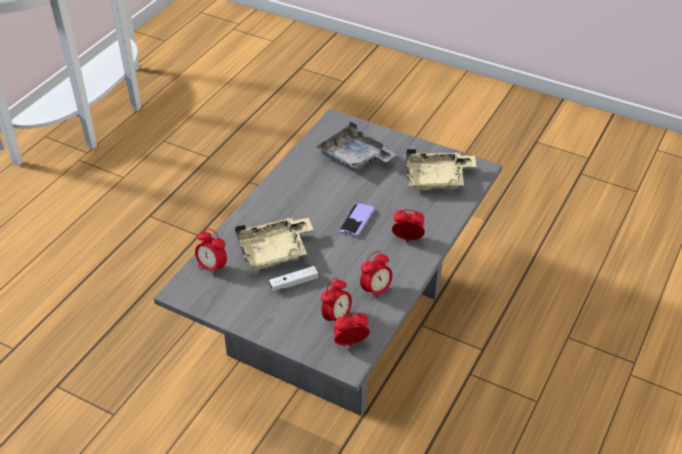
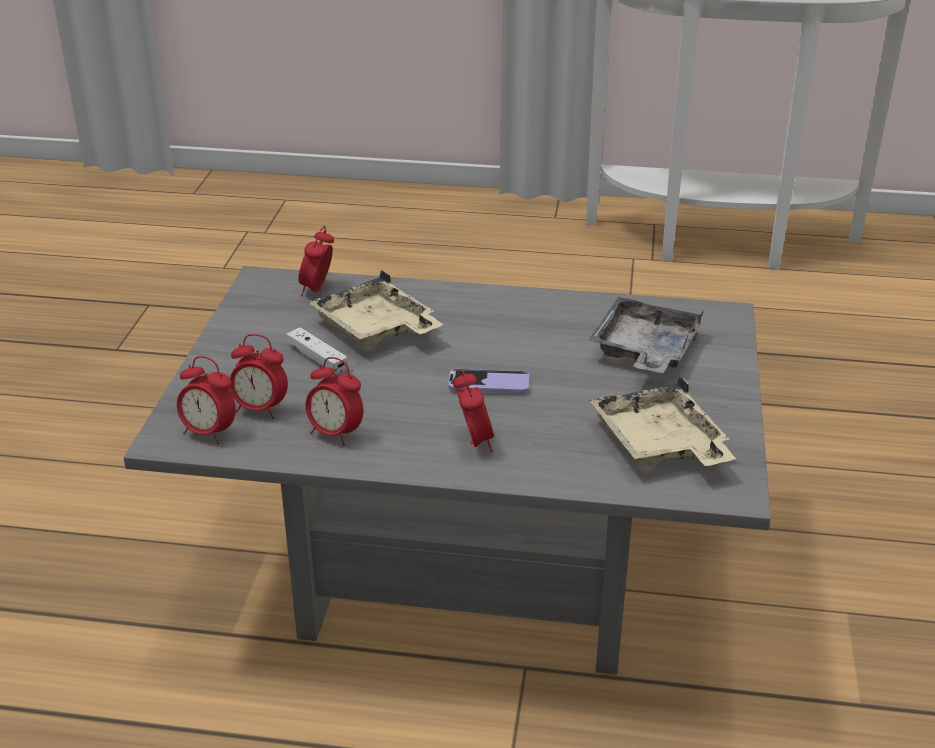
camera: 70 degrees right, 10 degrees down
(350, 344) = (209, 433): alarm clock -> alarm clock turned 150 degrees clockwise

